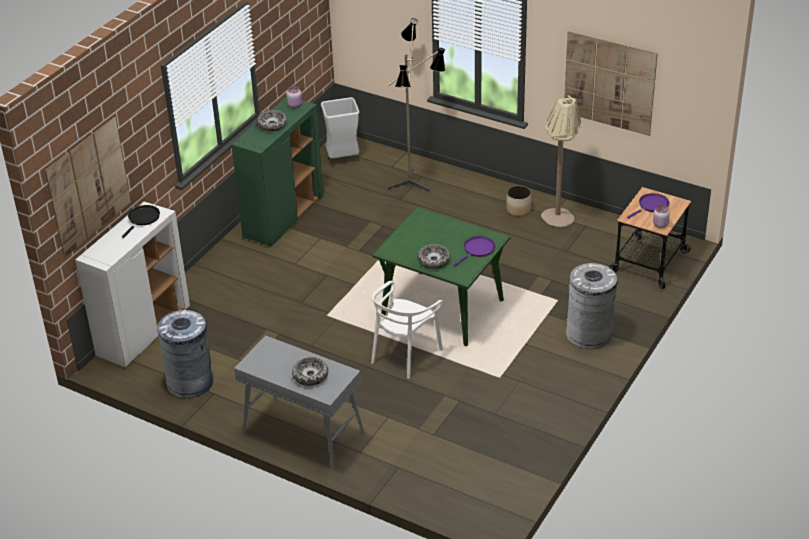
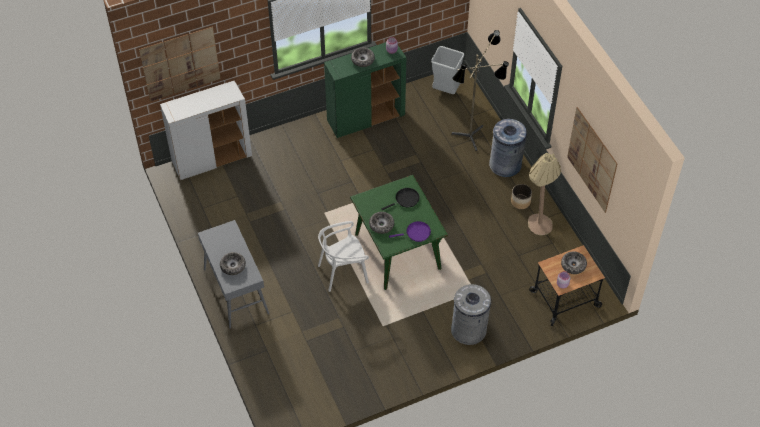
camera: 35 degrees right, 15 degrees up
(143, 219) = (221, 94): black frying pan -> black frying pan (405, 199)
(190, 382) = (206, 213): grey trash can -> grey trash can (505, 164)
(652, 206) = (573, 265): purple frying pan -> bowl

